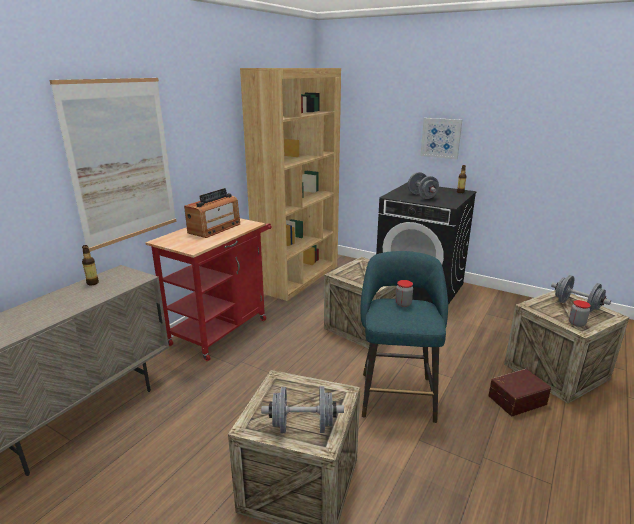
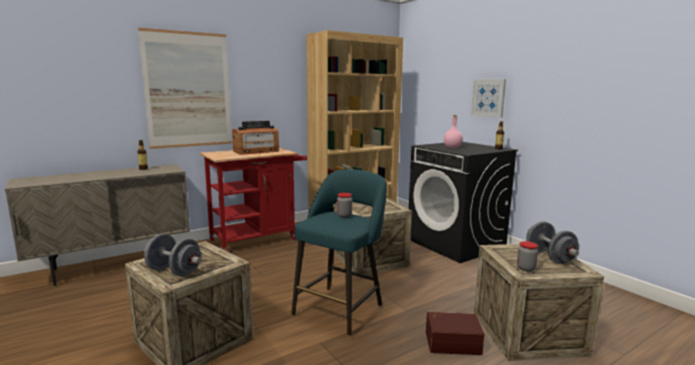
camera: 25 degrees right, 10 degrees down
(422, 196) = (452, 147): grey dumbbell -> pink bottle

